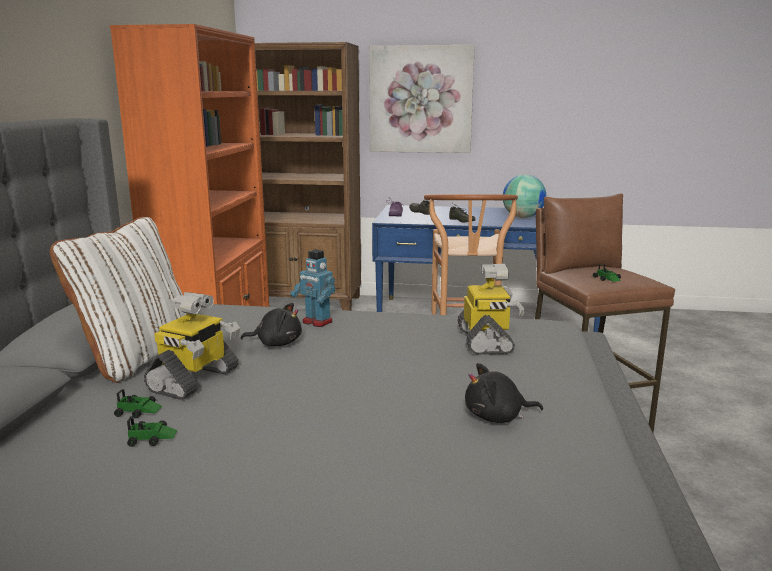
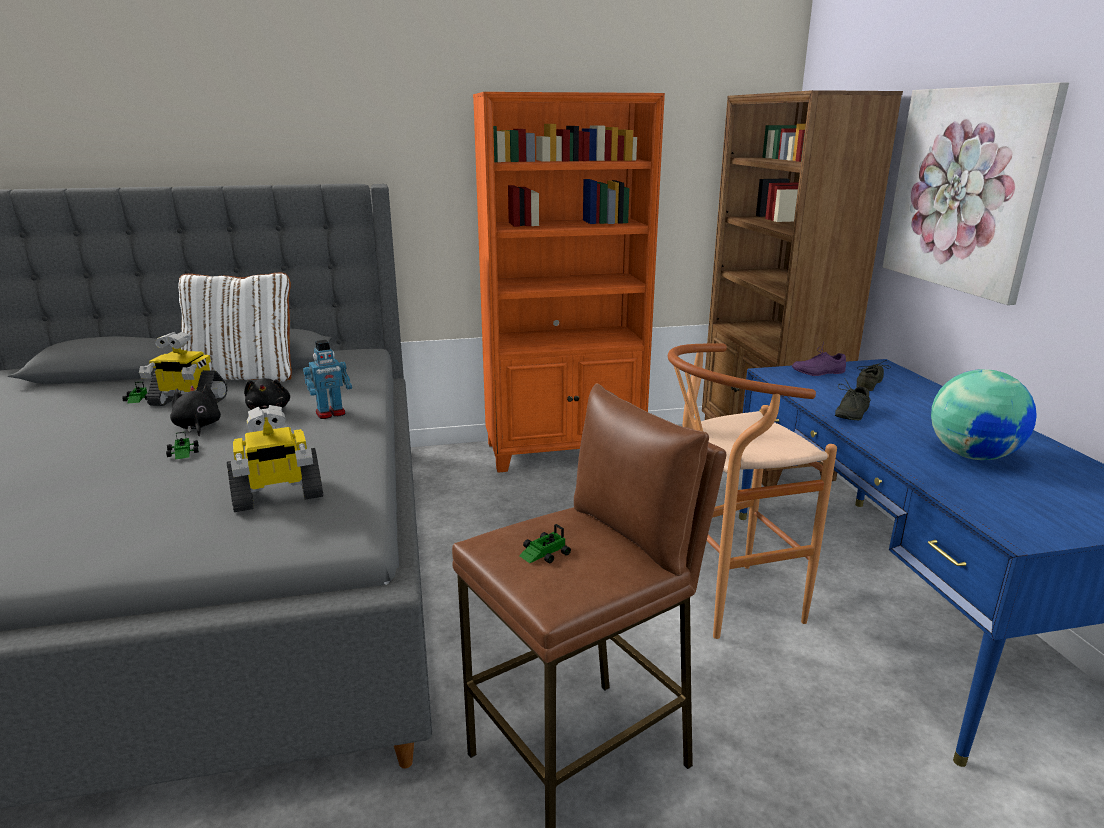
camera: 70 degrees right, 5 degrees up
(153, 436) = (91, 411): toy car -> toy car (183, 453)
(317, 322) = (331, 414): toy robot -> toy robot turned 135 degrees counterclockwise
(497, 417) = (66, 520): black plush toy -> black plush toy (197, 427)

